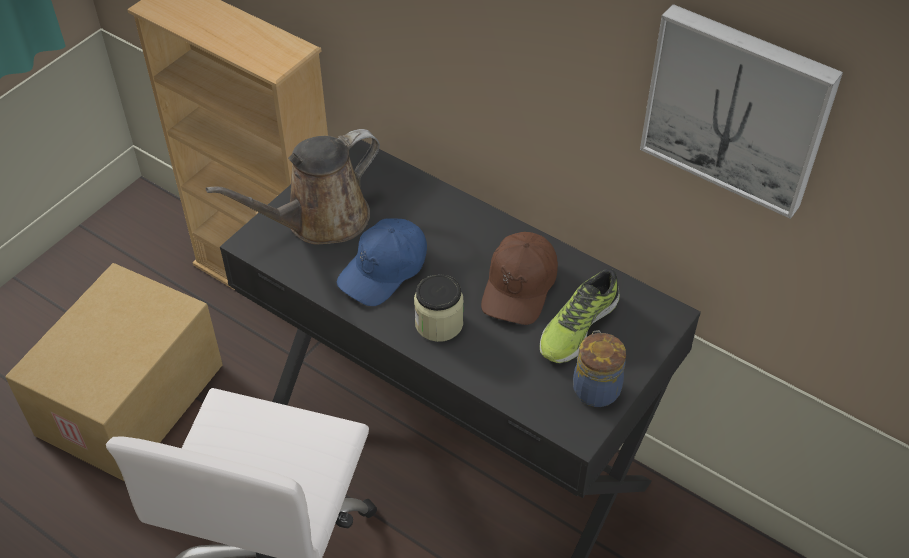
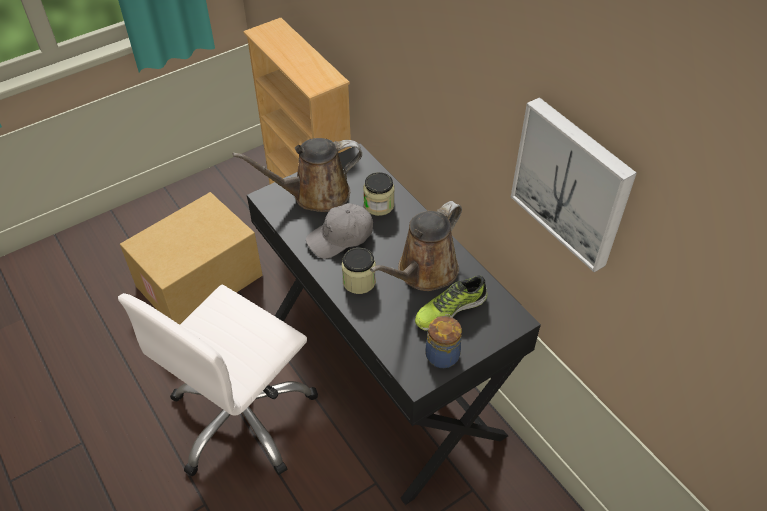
camera: 20 degrees right, 0 degrees up
(384, 270) = (340, 237): blue cap -> grey cap
(416, 212) = (379, 205): none -> jar
(519, 286) = (423, 272): brown cap -> brown watering can

